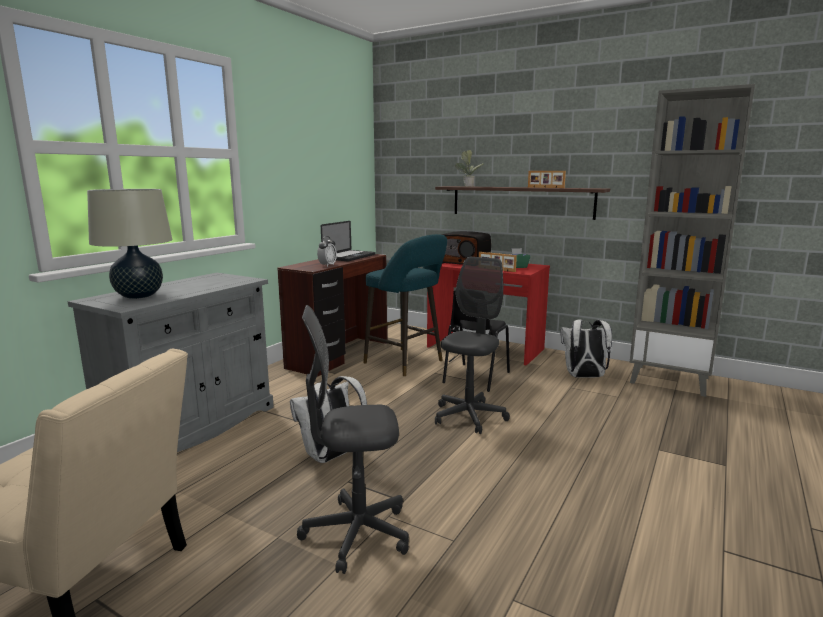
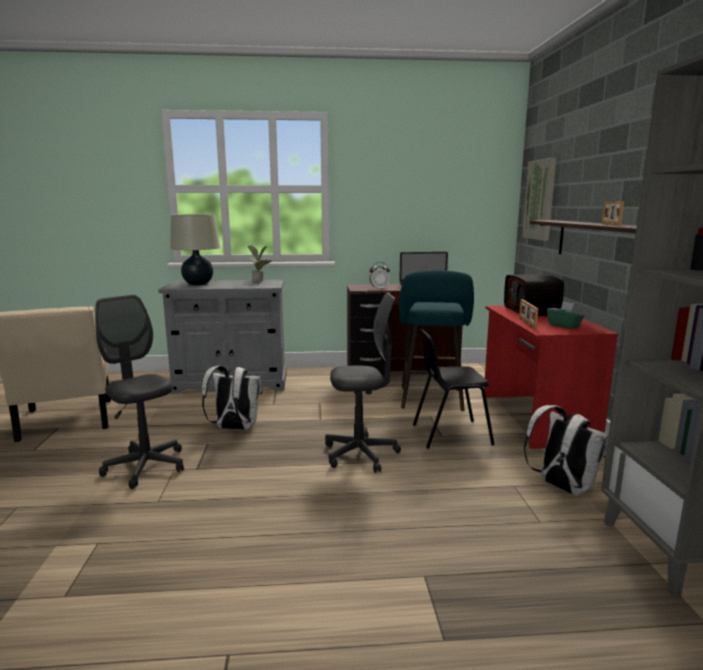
camera: 55 degrees right, 0 degrees up
(415, 169) = (540, 200): none -> picture
(468, 186) = (562, 221): potted plant -> potted plant (260, 281)

